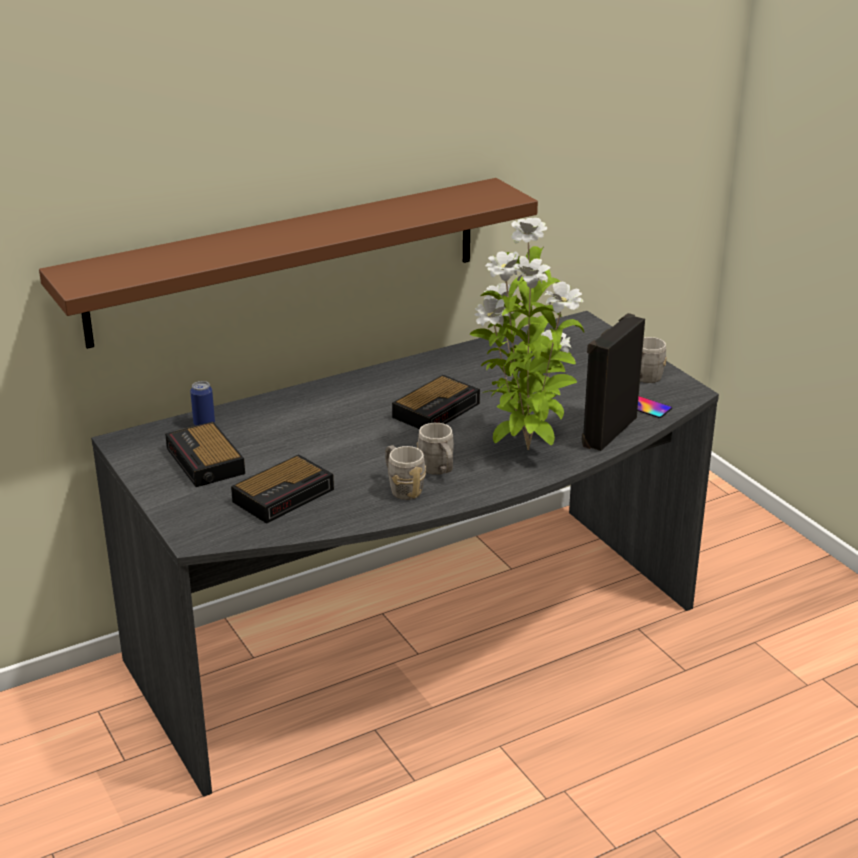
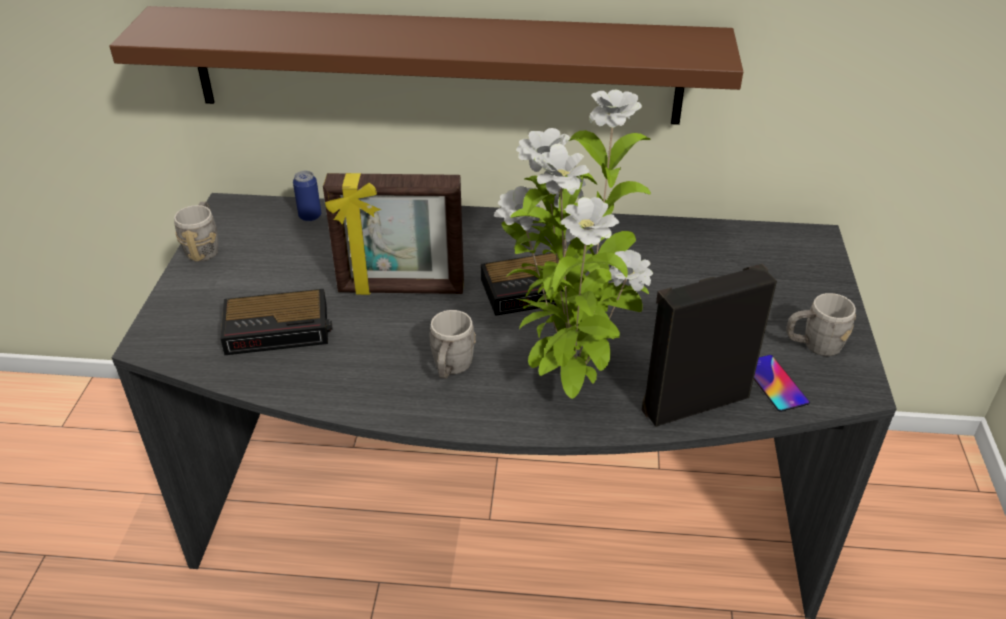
camera: 35 degrees right, 10 degrees up
(206, 462) = (262, 259): alarm clock -> none
(342, 442) = (401, 289): none -> picture frame
(402, 488) = (391, 374): grey mug -> grey mug (204, 247)

